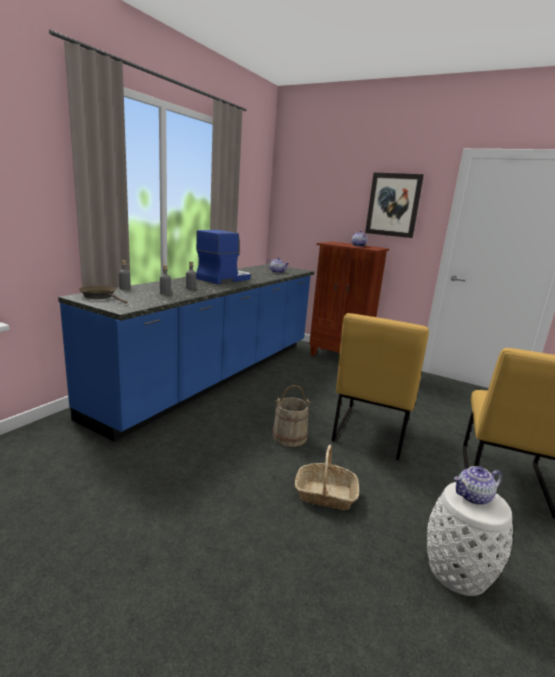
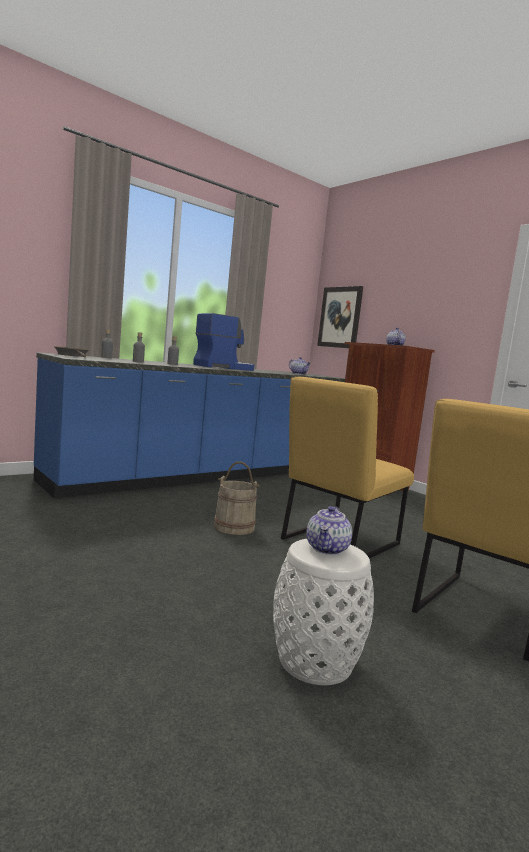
camera: 20 degrees right, 10 degrees down
(325, 494) = (223, 571): basket -> none
(393, 205) = (441, 299): picture -> picture (340, 317)
(473, 497) = (327, 549): teapot -> teapot turned 75 degrees counterclockwise

